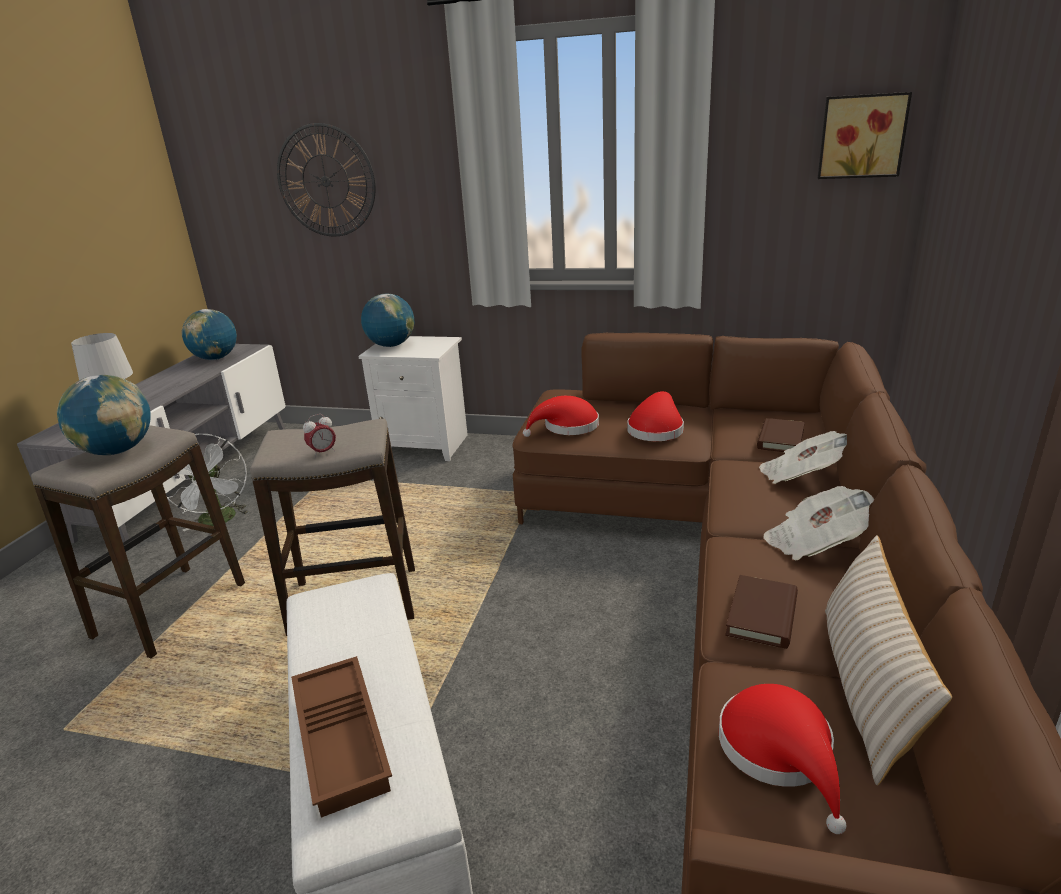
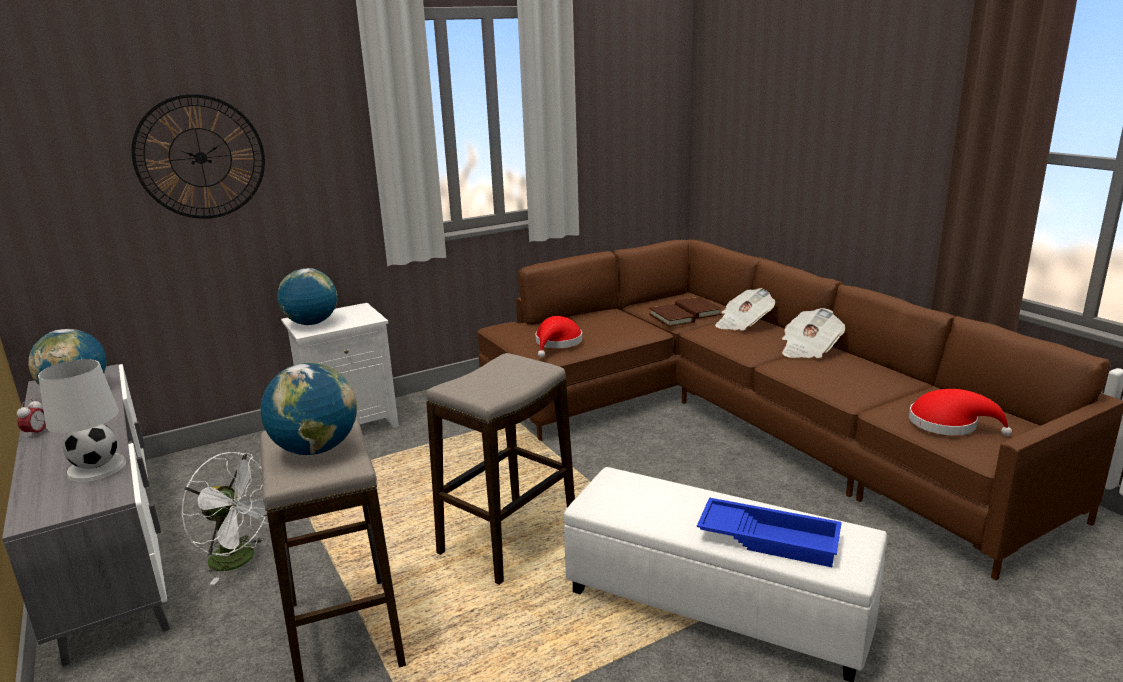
camera: 45 degrees left, 5 degrees down
(323, 452) = (520, 383): alarm clock -> alarm clock (37, 433)
(344, 739) = (769, 538): brown tray -> blue tray
(656, 429) = (618, 327): red hat -> none
(762, 615) = (848, 385): brown book -> brown book (671, 318)
(862, 136) = (655, 98): picture -> none
(866, 687) = (929, 391): beige pillow -> none

